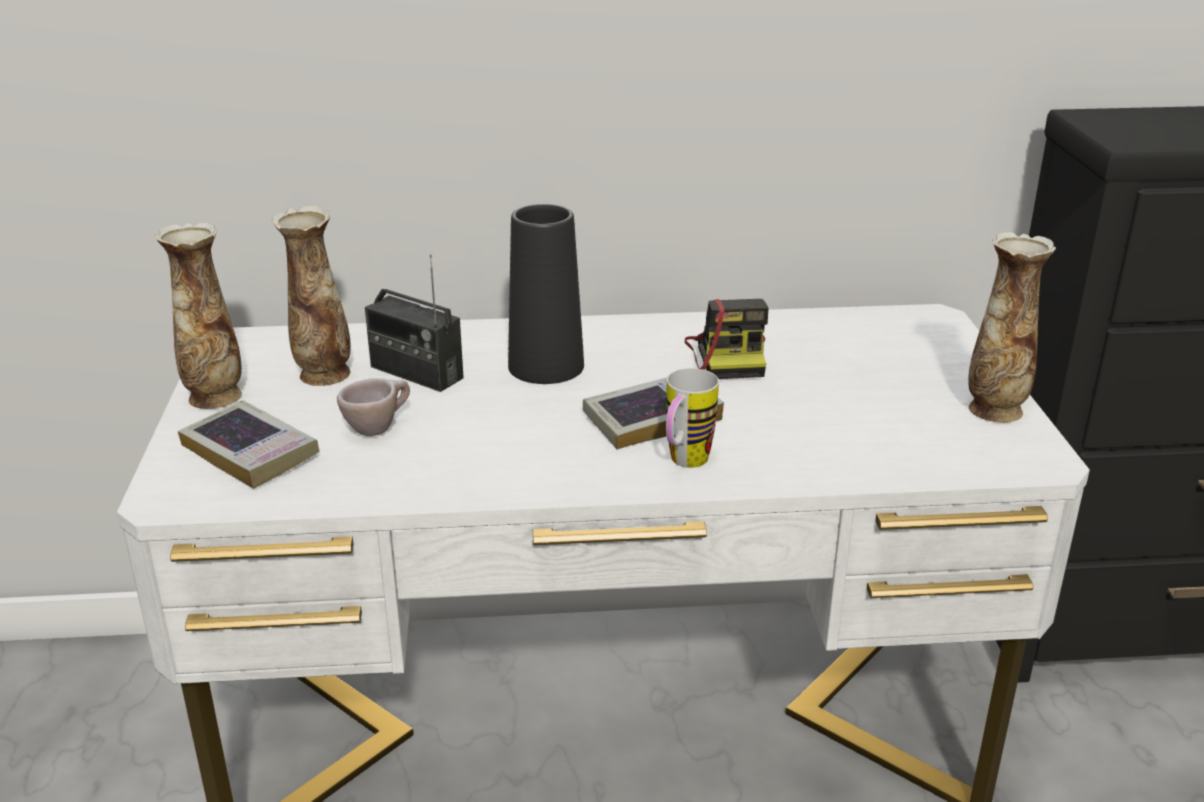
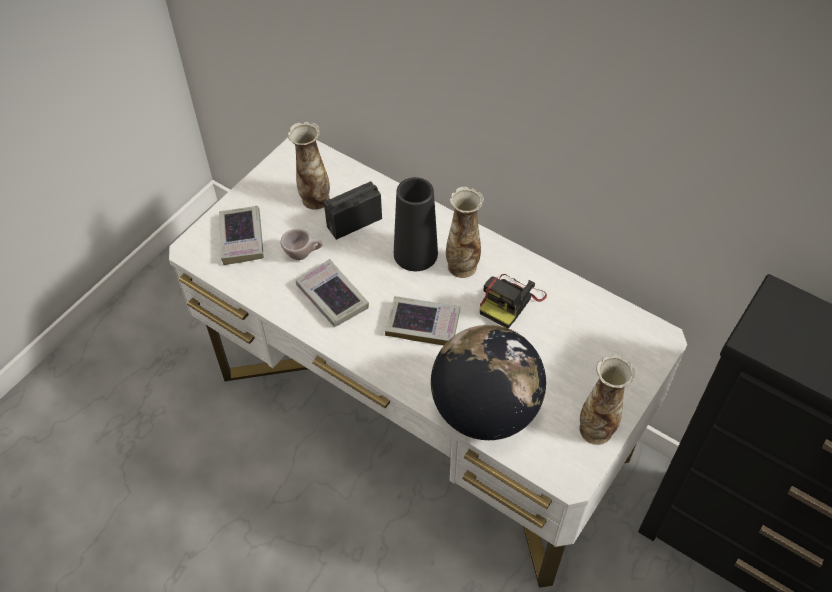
camera: 40 degrees right, 25 degrees up
(215, 396) = (259, 188): vase -> vase (462, 265)
(416, 373) = (354, 222): radio -> radio turned 75 degrees clockwise
(484, 448) = (332, 297): none -> book
(684, 464) = (403, 365): mug -> none
(850, 453) = (485, 409): none -> globe

